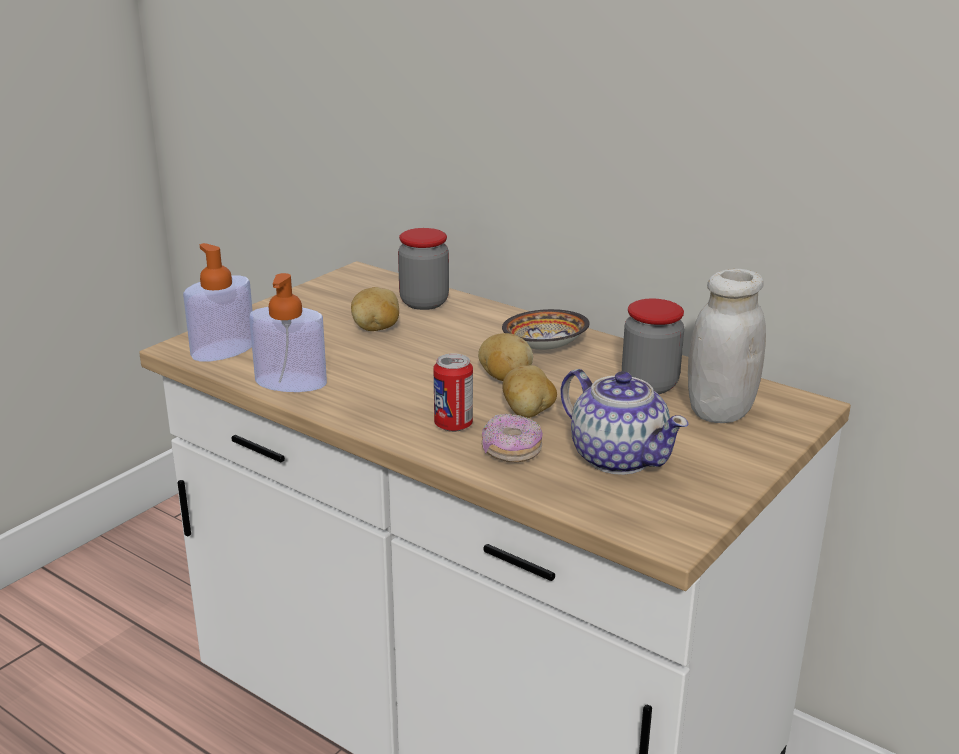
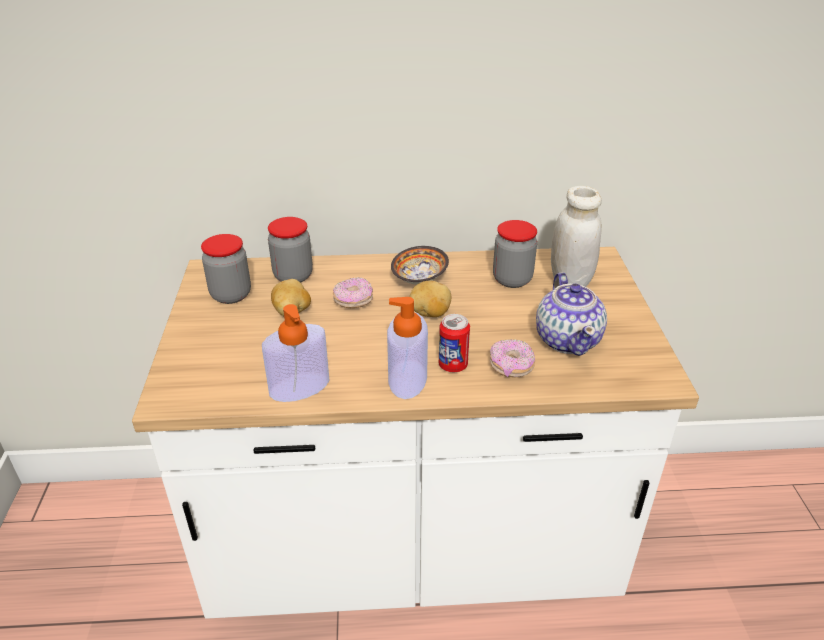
camera: 40 degrees left, 10 degrees up
(223, 350) = (205, 384): soap dispenser -> soap dispenser (407, 379)
(346, 297) = (231, 295): none -> jar
(446, 341) = (353, 301): none -> donut
(528, 413) = (480, 333): potato -> none
(618, 457) = (568, 339): teapot -> teapot turned 75 degrees clockwise

